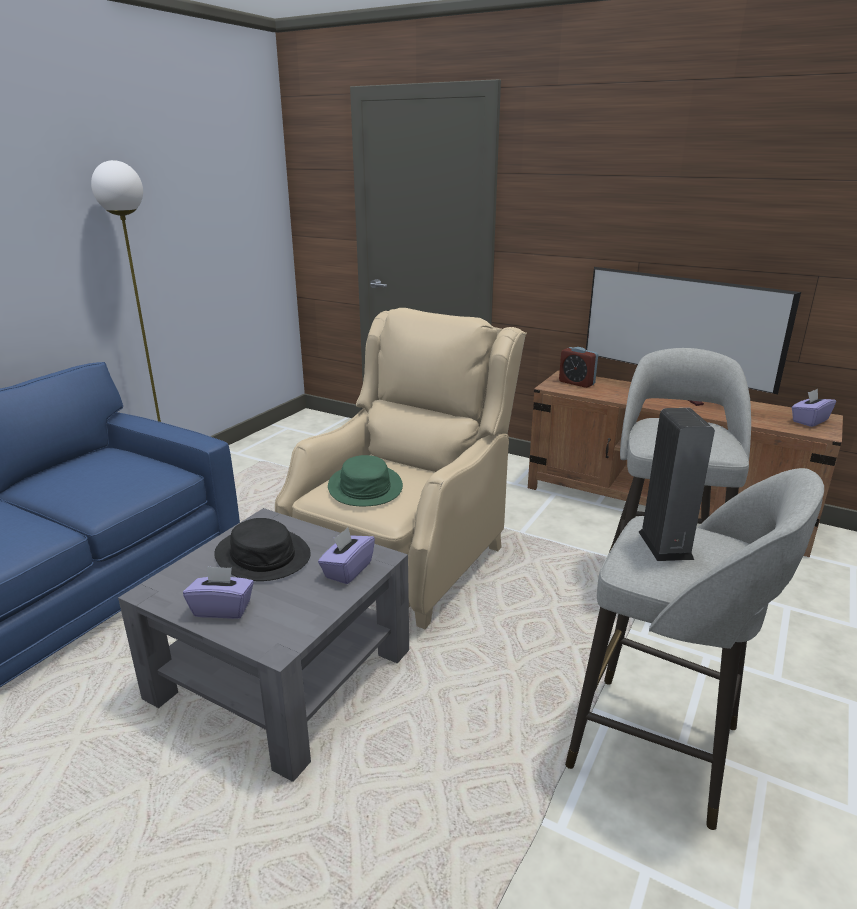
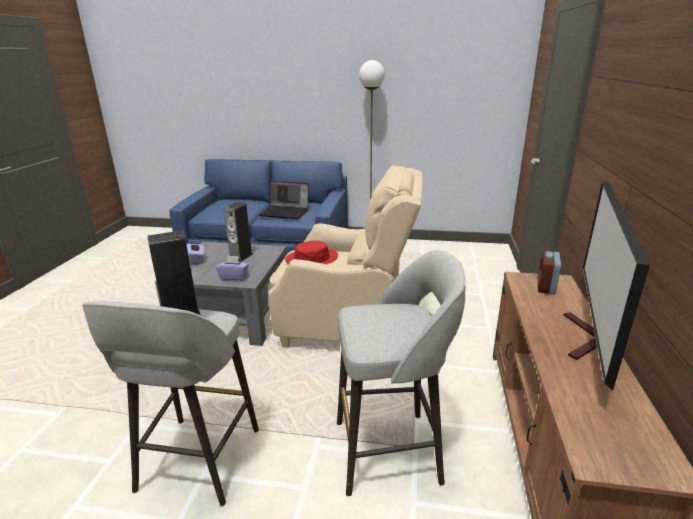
camera: 70 degrees right, 0 degrees up
(111, 482) = (286, 212): none -> laptop
(263, 555) = (241, 256): black hat -> speaker
(365, 487) = (311, 259): green hat -> red hat
(809, 421) = (629, 450): purple tissue box -> none

